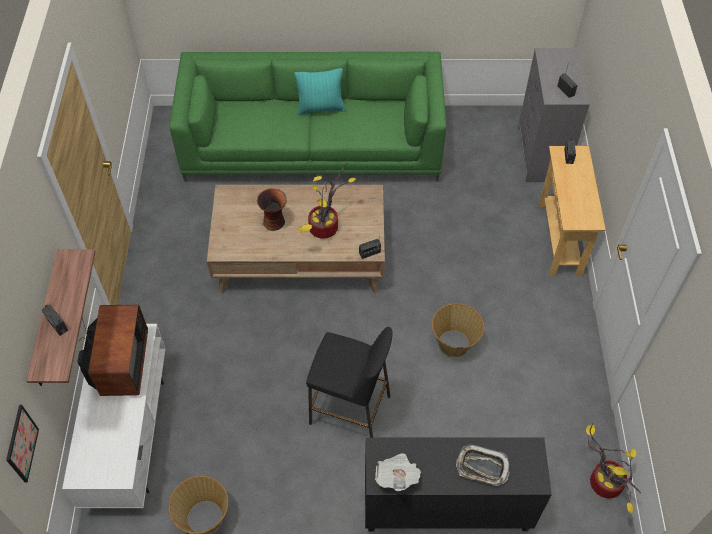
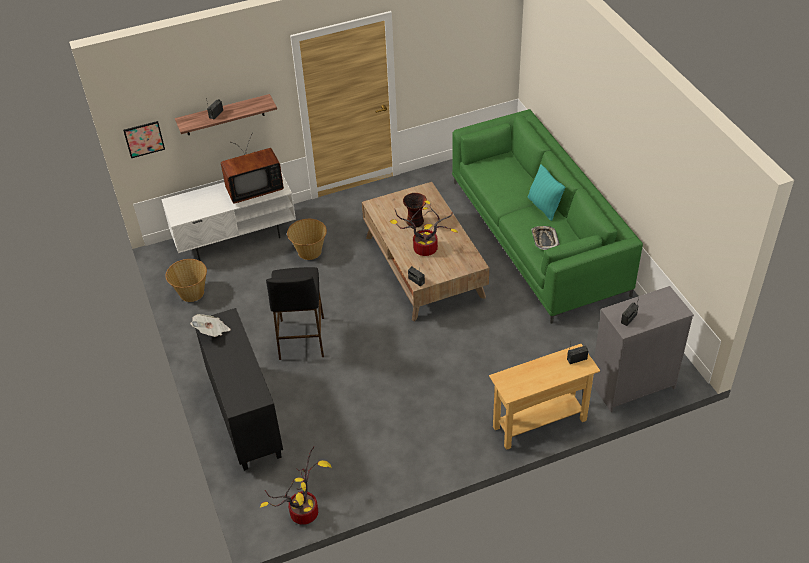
camera: 70 degrees right, 10 degrees down
(454, 344) = (389, 381): basket -> basket (309, 252)
(482, 467) = (235, 374): tray -> tray (544, 239)

